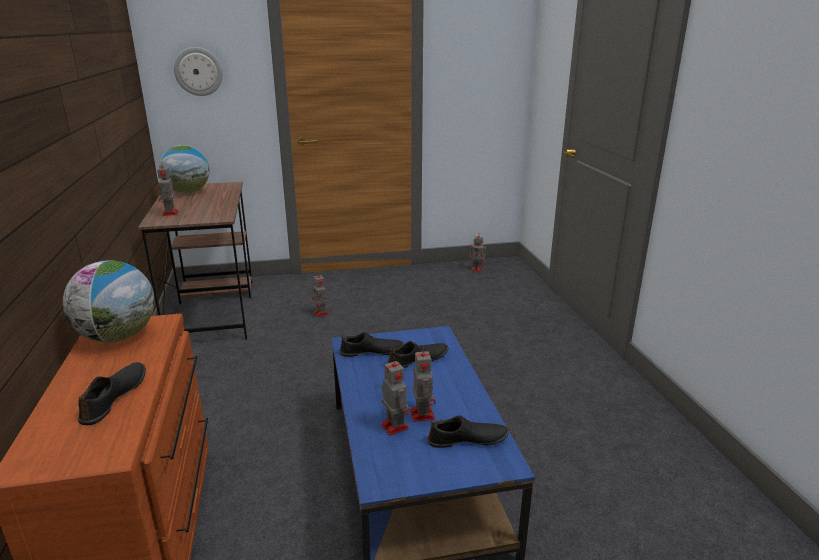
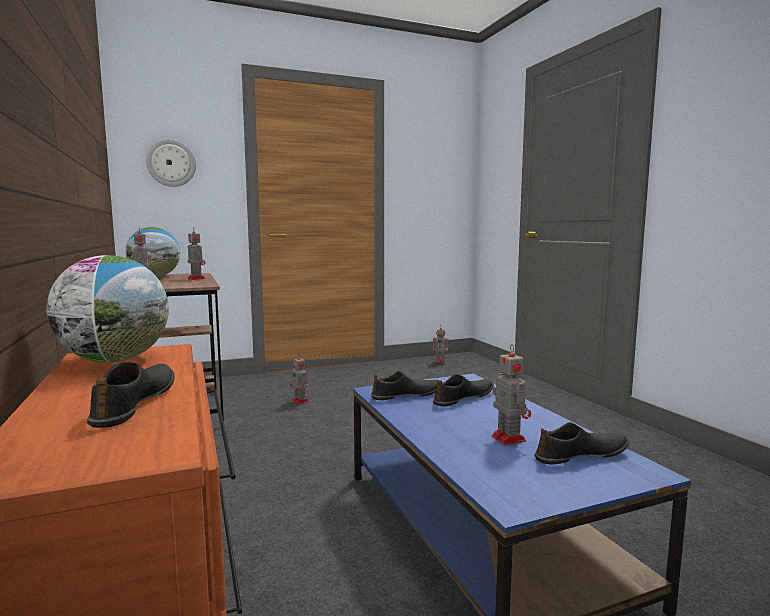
camera: 10 degrees left, 15 degrees down
(394, 426) = (484, 450): toy robot -> toy robot (196, 278)

